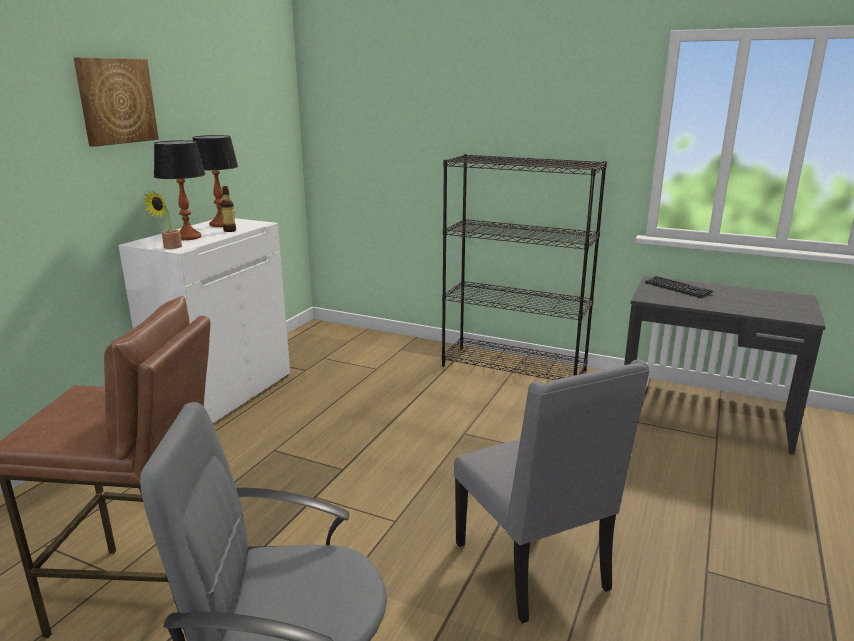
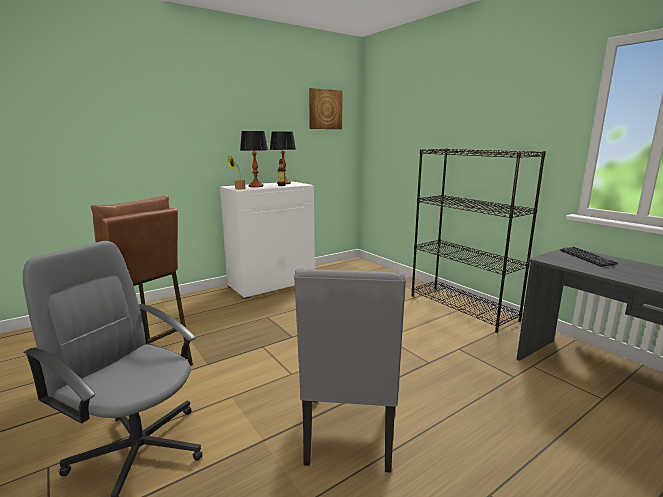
camera: 30 degrees right, 5 degrees down
(116, 101) = (229, 109): picture -> picture (325, 109)

